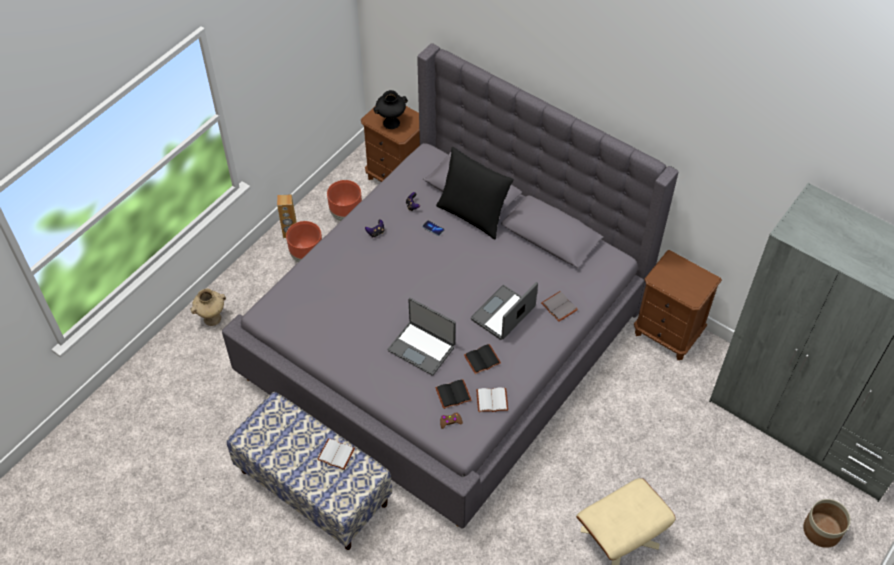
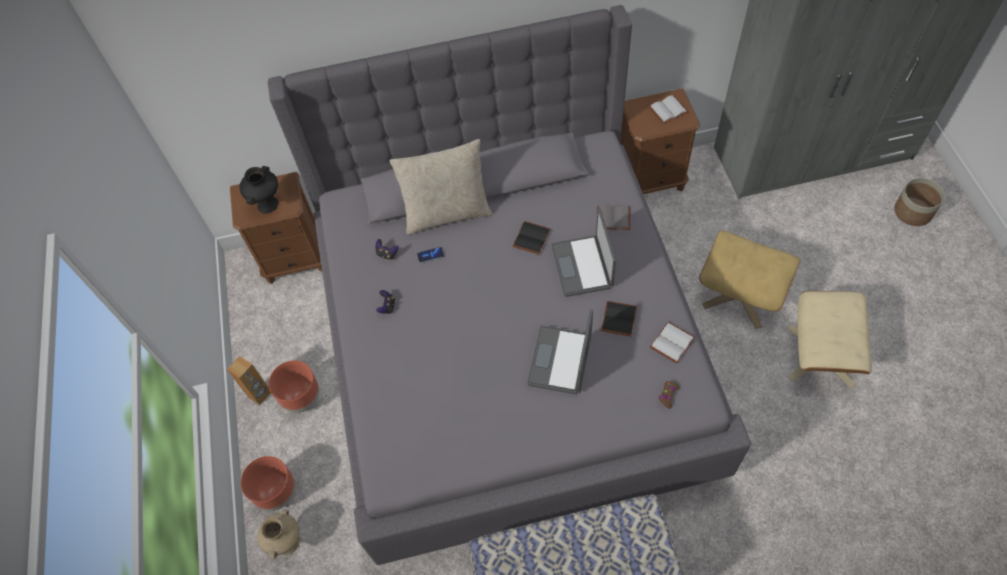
camera: 45 degrees left, 5 degrees up
(337, 454) = (597, 530): white book -> white book (668, 109)
(346, 215) = (290, 330): brown planter -> brown planter (278, 494)
(422, 348) = (561, 360): laptop -> laptop turned 120 degrees clockwise
(453, 393) = (637, 370): black book -> black book (531, 237)
(473, 215) = (447, 213): black pillow -> beige pillow
(623, 454) = (740, 294): none -> beige ottoman

